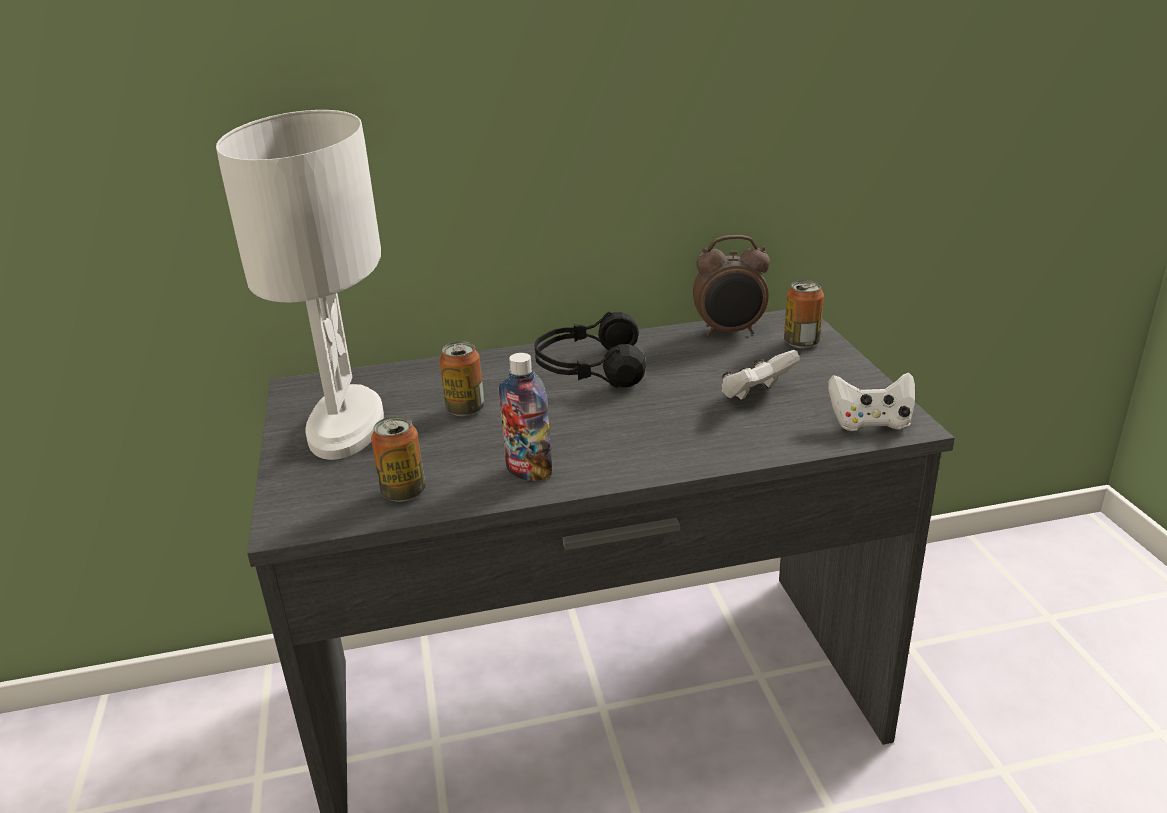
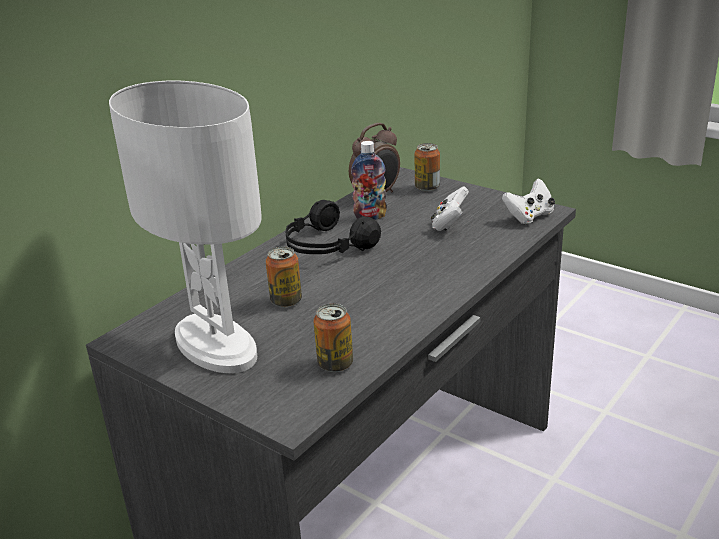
camera: 40 degrees left, 0 degrees up
(529, 472) = (393, 317): bottle -> bottle (370, 216)

